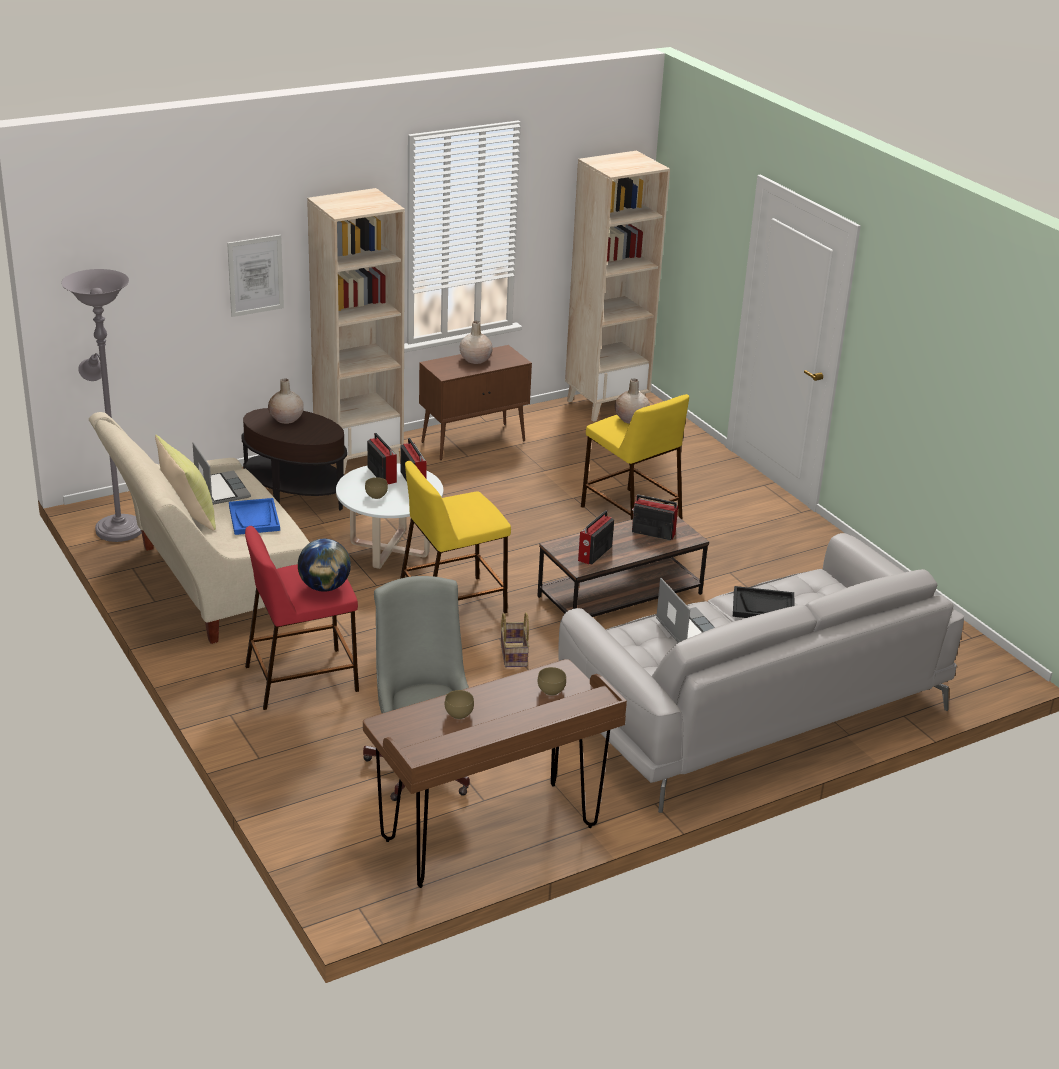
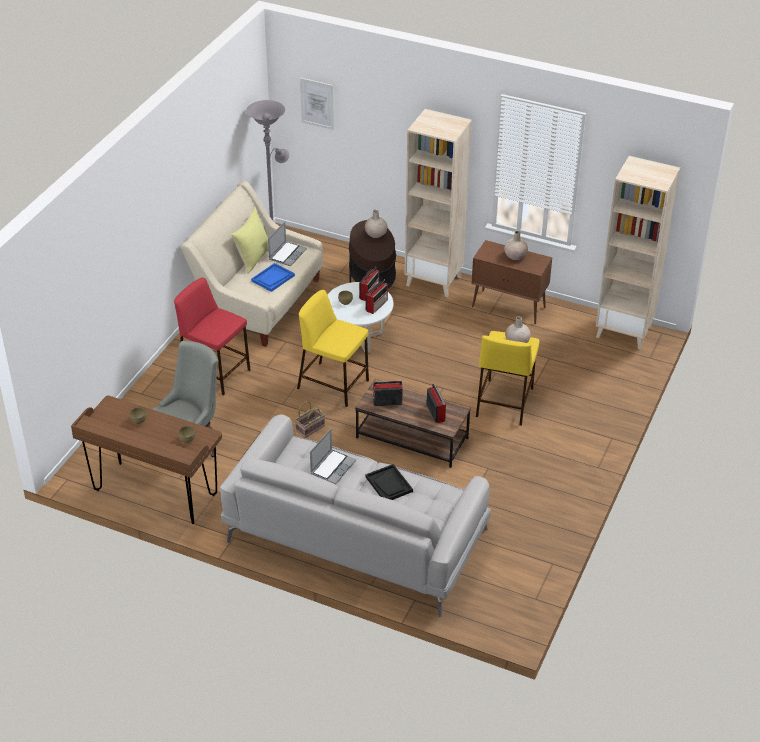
camera: 55 degrees right, 10 degrees up
(255, 275) = (392, 142): picture -> picture (317, 103)
(324, 587) = (214, 330): globe -> none

